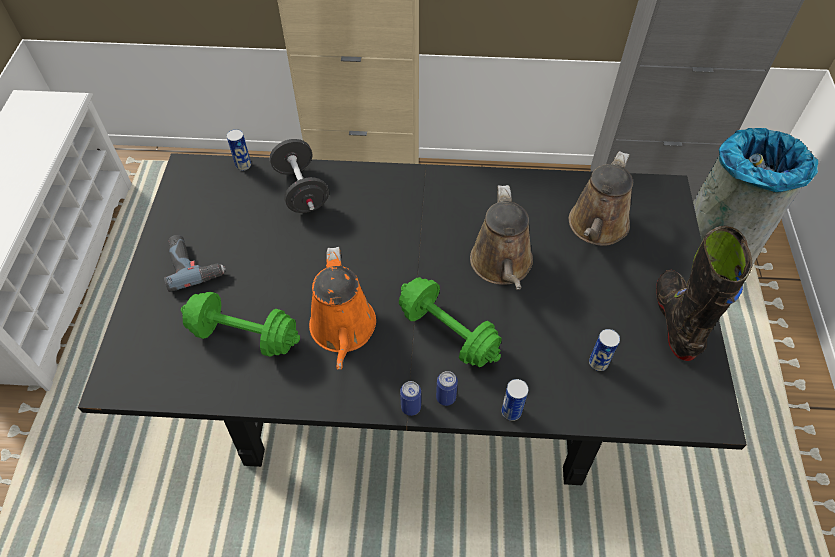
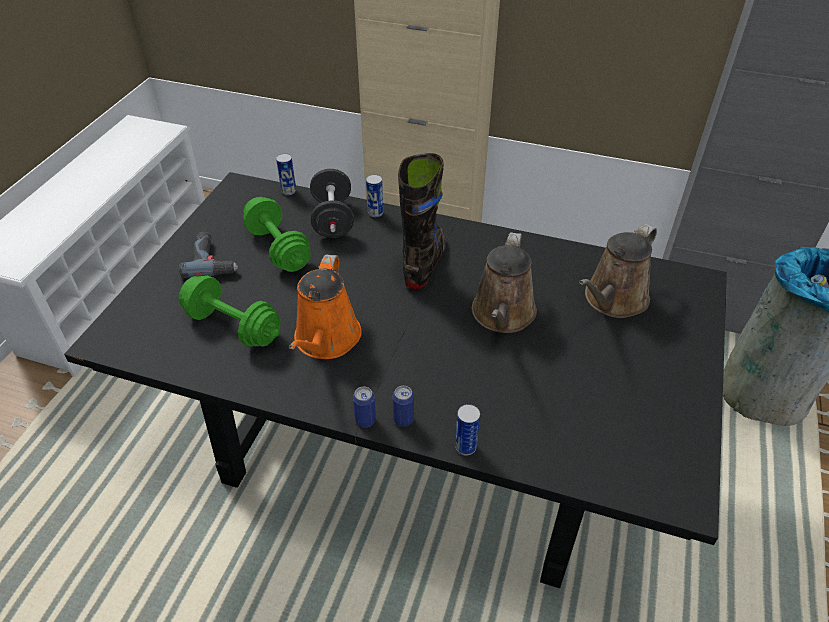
camera: 15 degrees right, 10 degrees down
(448, 333) = (427, 363): green dumbbell -> green dumbbell (278, 249)
(598, 363) = (573, 422): can -> can (375, 213)
(676, 320) = (673, 400): black boot -> black boot (424, 263)

